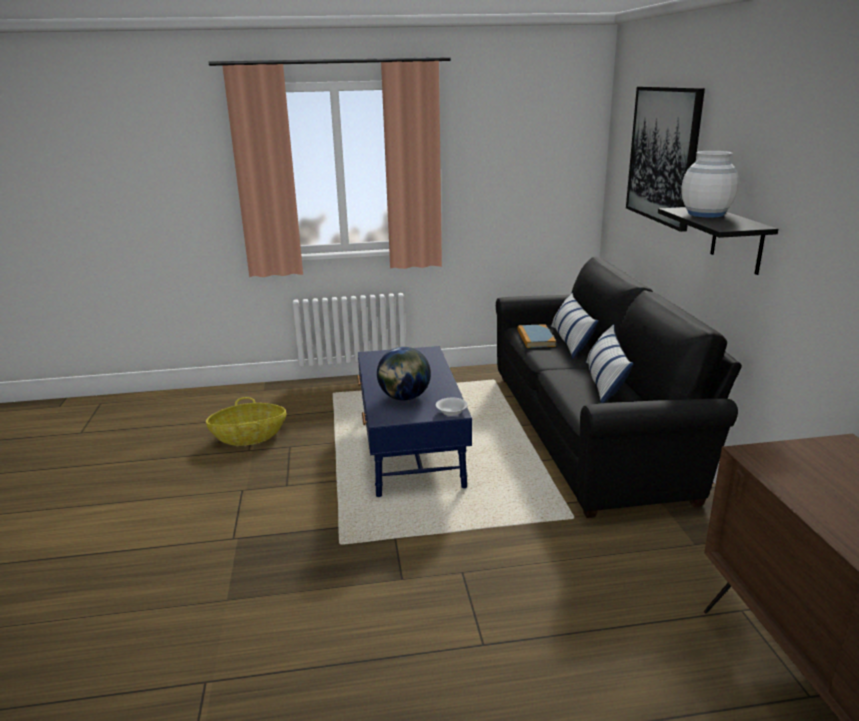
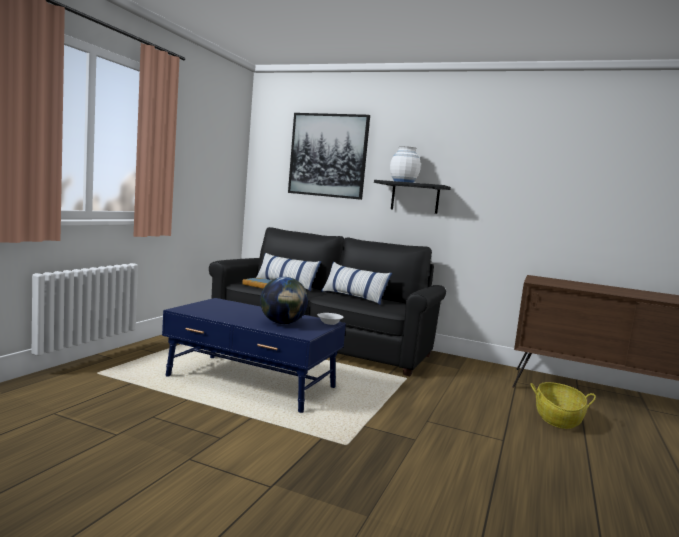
camera: 60 degrees left, 15 degrees down
(249, 437) = (89, 426): basket -> basket (557, 418)

